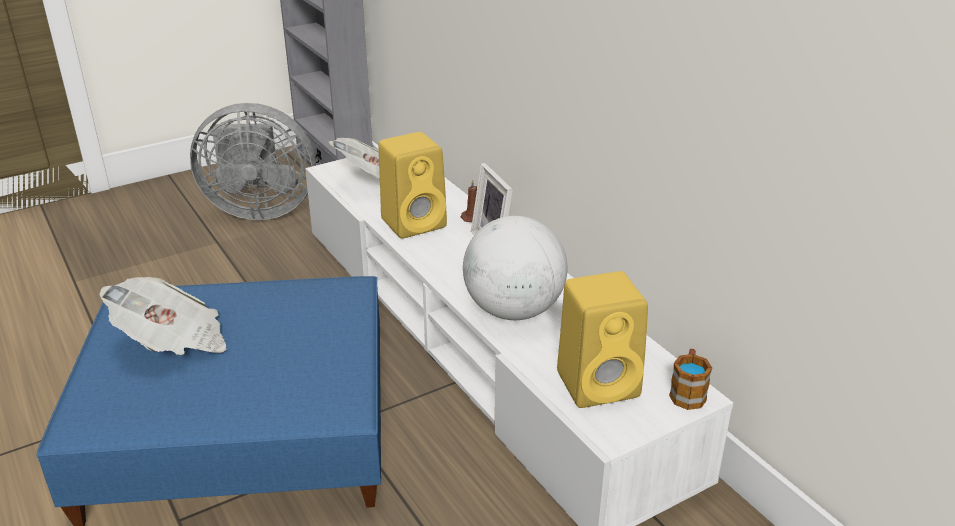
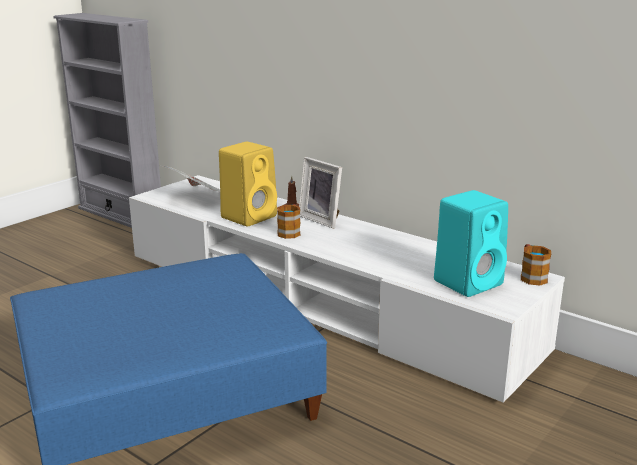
camera: 20 degrees left, 10 degrees down
(173, 342) = (104, 316): newspaper -> none
(259, 209) = (74, 248): grey fan -> none
(444, 256) = (290, 232): none -> mug
(514, 310) = (371, 253): globe -> none
(600, 383) = (469, 282): yellow speaker -> turquoise speaker

